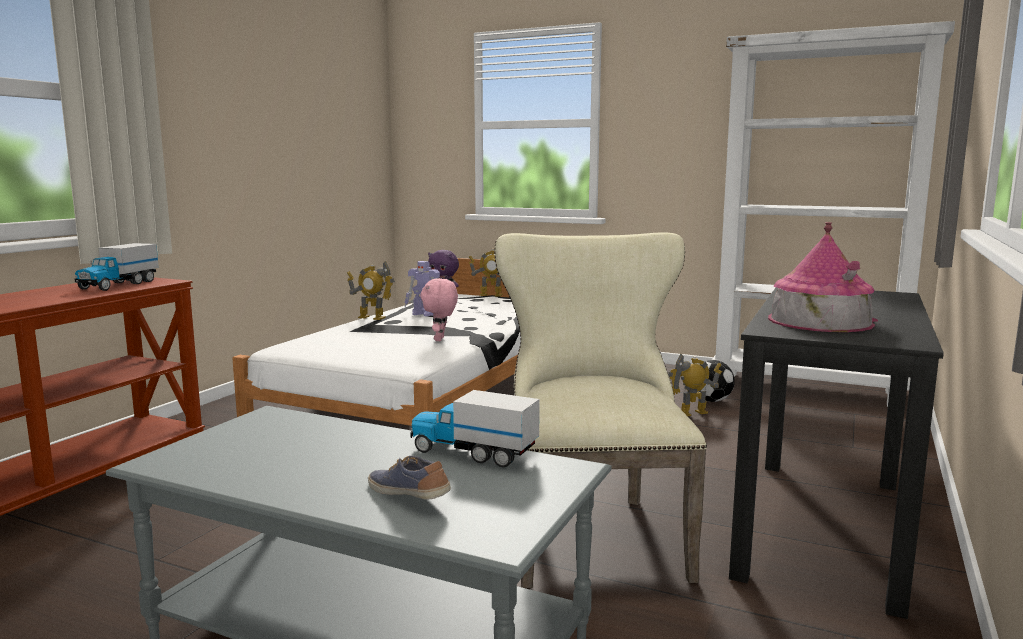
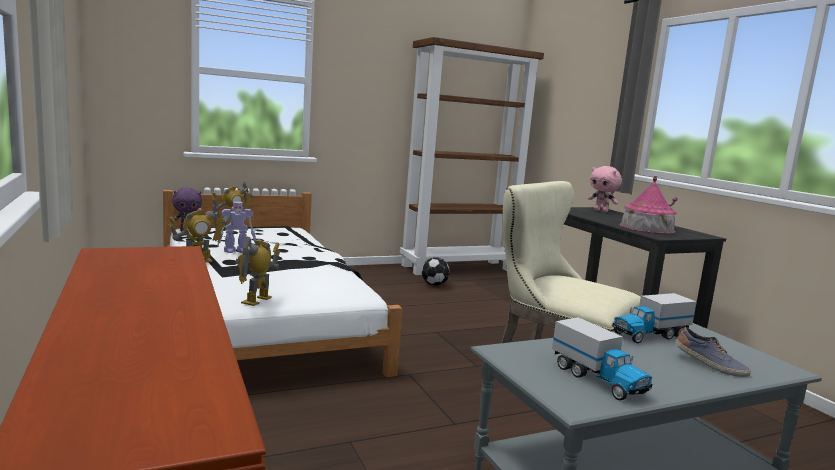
camera: 50 degrees left, 0 degrees up
(118, 285) = (155, 262): toy truck -> toy truck (598, 380)
(409, 495) = (709, 365): shoe -> shoe turned 135 degrees counterclockwise
(440, 339) = (318, 271): pink plush toy -> pink plush toy (601, 211)
(692, 413) = (443, 295): toy robot -> toy robot (257, 300)
(808, 389) = (458, 267): white bookcase -> brown bookcase

